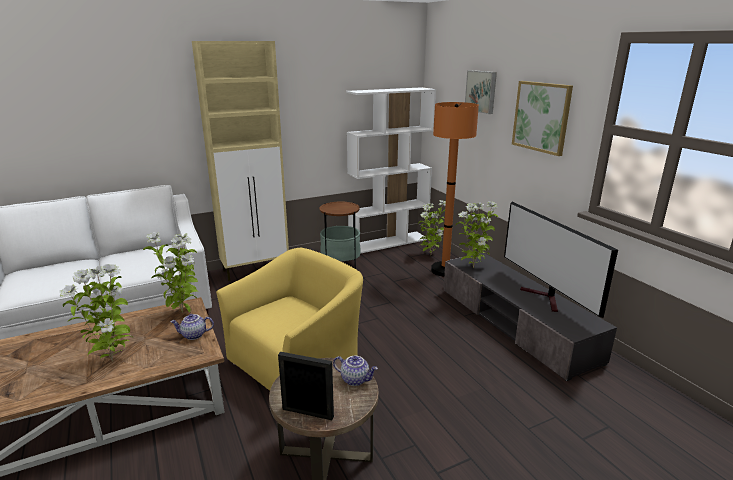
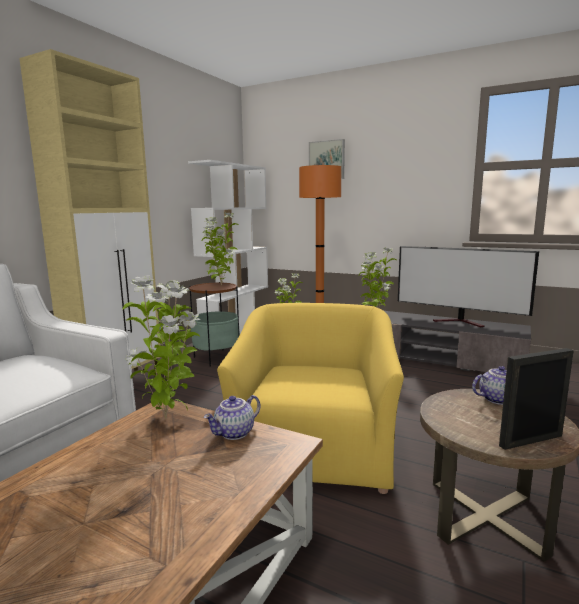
camera: 35 degrees left, 10 degrees down
(112, 360) = (156, 511): potted plant -> potted plant (220, 285)
(541, 117) = (404, 170): picture -> none

